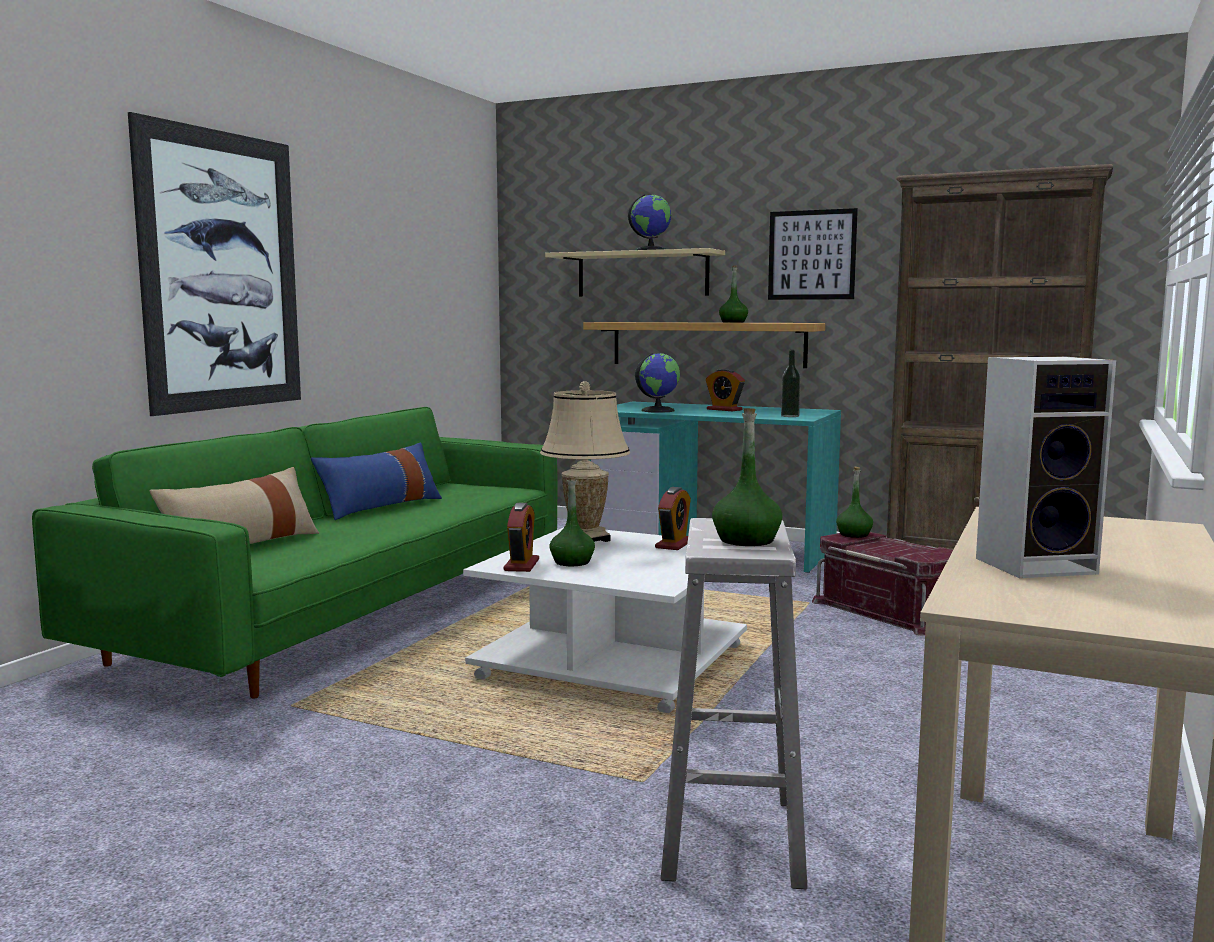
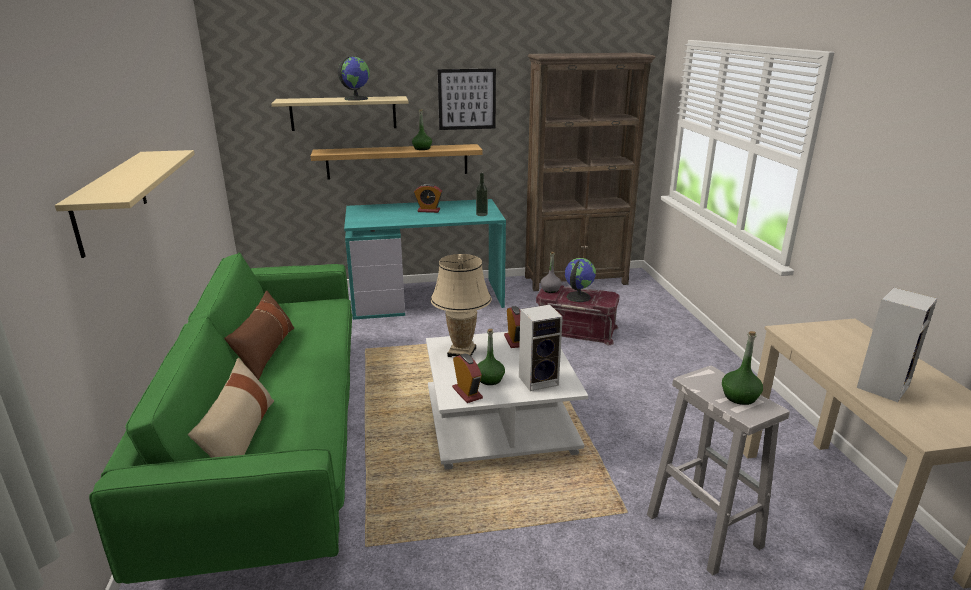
camera: 35 degrees left, 15 degrees up
(222, 271) = (110, 200): picture -> beige shelf
(381, 507) = (266, 351): blue pillow -> brown pillow
(634, 574) = (539, 380): none -> speaker
(657, 410) = (391, 220): globe -> globe (578, 297)
(854, 534) = (550, 290): green bottle -> grey bottle

